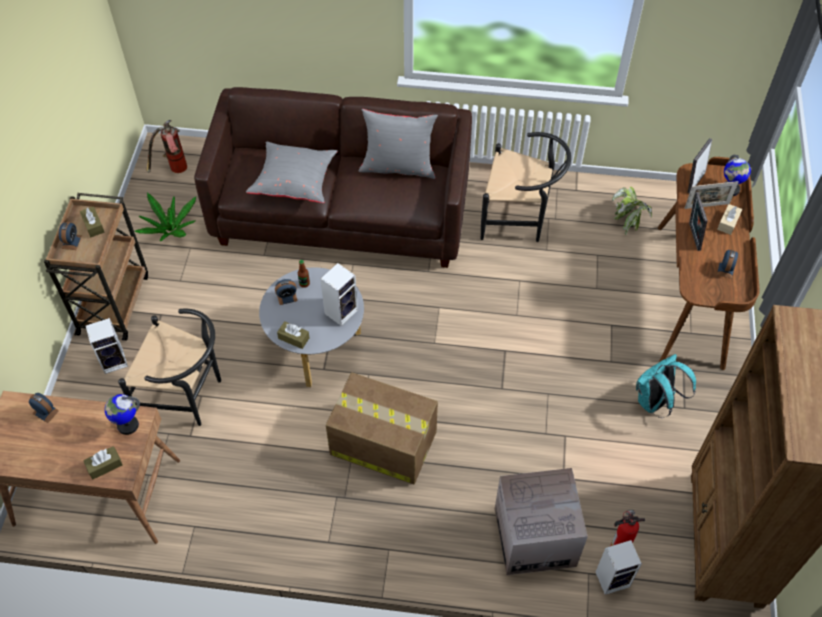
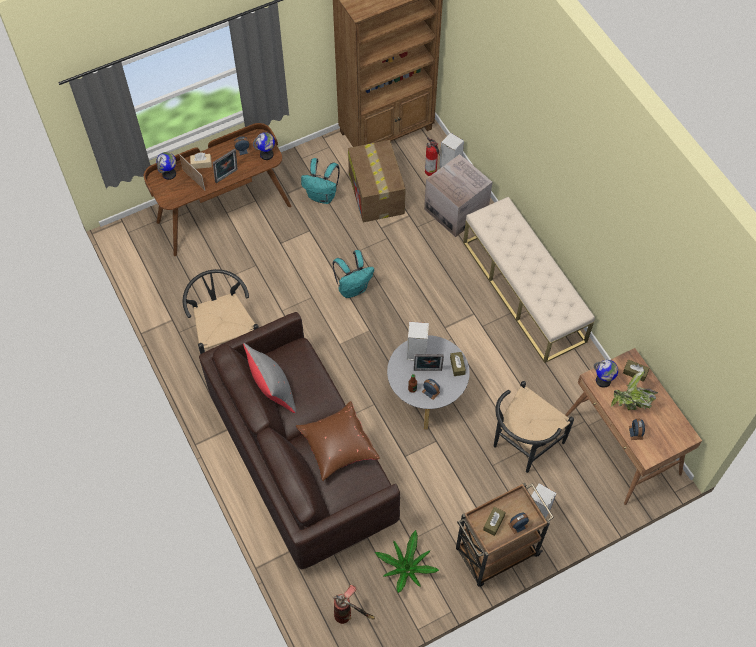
camera: 125 degrees left, 5 degrees up
(187, 396) = (522, 445): black chair -> black chair turned 120 degrees counterclockwise
(294, 182) = (337, 446): grey pillow -> brown pillow
(360, 532) = (524, 291): none -> beige bench
(382, 442) = (462, 315): cardboard box -> cardboard box (376, 194)
(499, 358) = (353, 288): none -> turquoise backpack
(629, 220) = (180, 275): potted plant -> potted plant (631, 403)
(694, 181) = (175, 195): picture frame -> picture frame (427, 371)
(703, 289) = (267, 154): none -> globe

